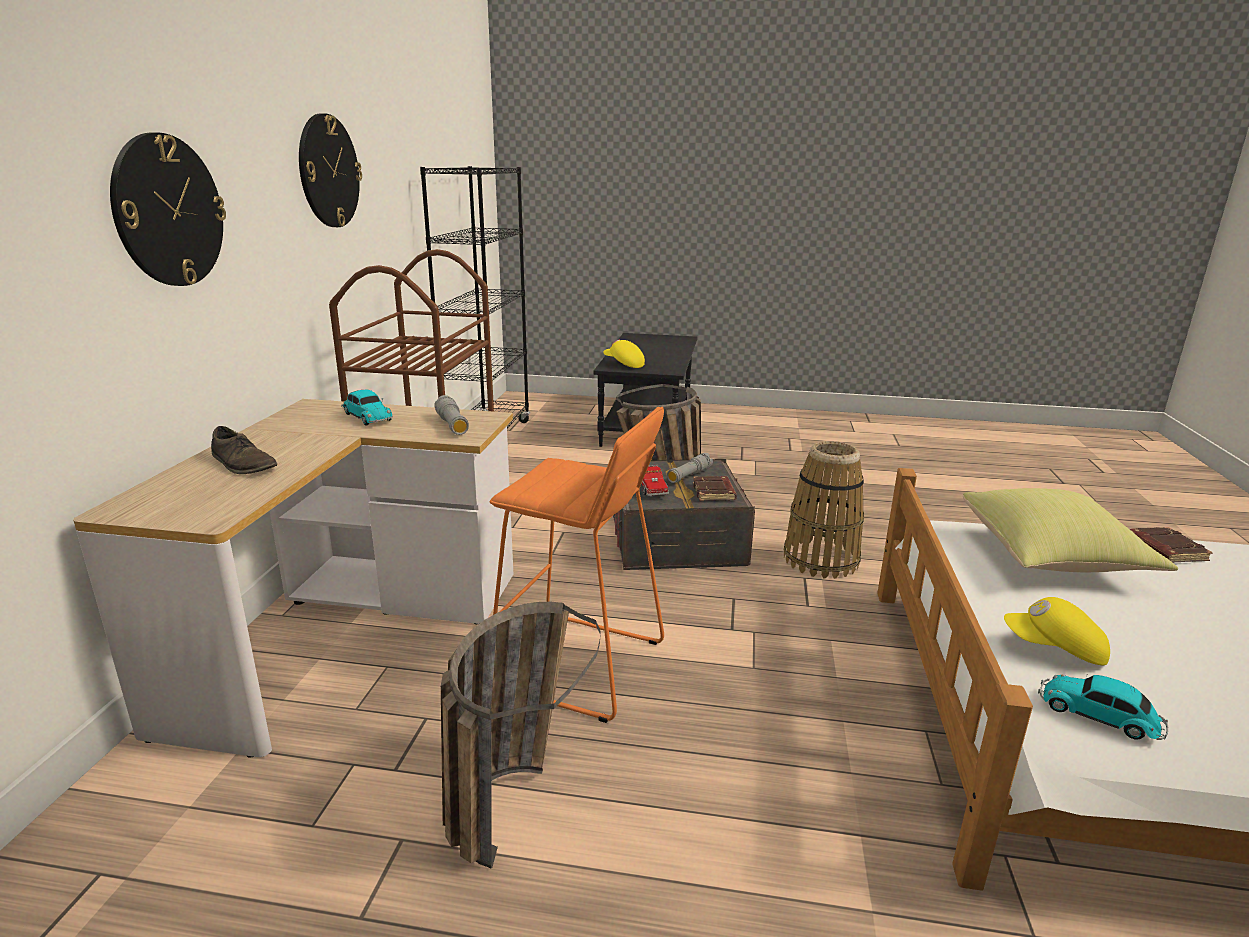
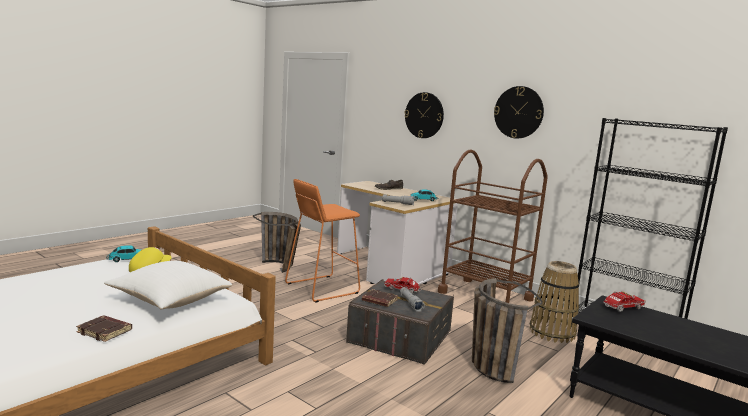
camera: 120 degrees right, 10 degrees down
(623, 364) = (621, 308): yellow cap -> toy truck
(821, 560) = (325, 366): basket -> basket (551, 332)
(1053, 559) = (168, 301): yellow pillow -> white pillow

